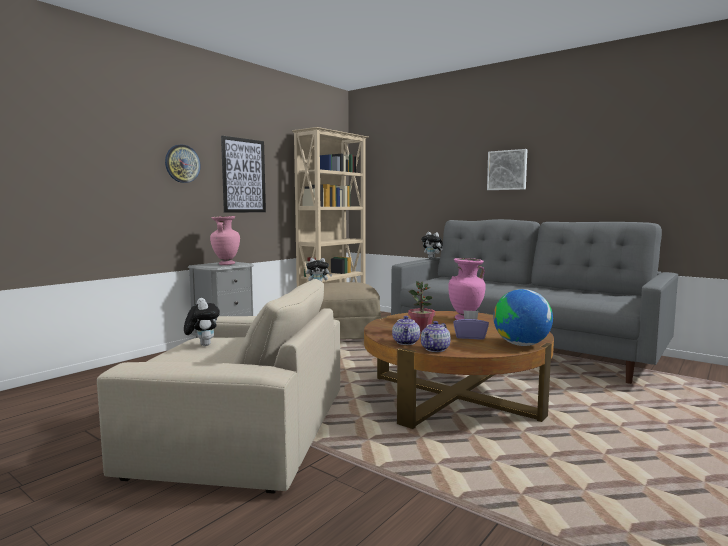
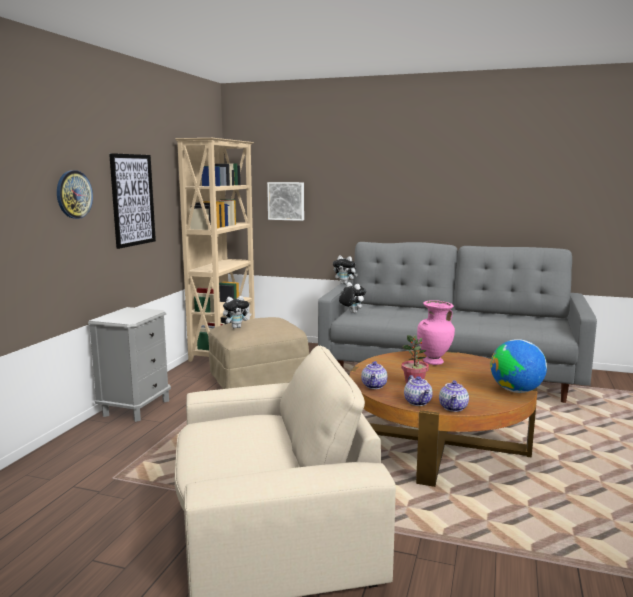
camera: 20 degrees left, 5 degrees up
(202, 345) = (220, 437): plush toy -> plush toy (351, 312)
(226, 264) = (135, 315): pink vase -> none
(383, 329) = (374, 386): none -> teapot
(470, 337) = (464, 386): purple tissue box -> none
(507, 170) = (418, 189): picture -> picture (286, 201)

